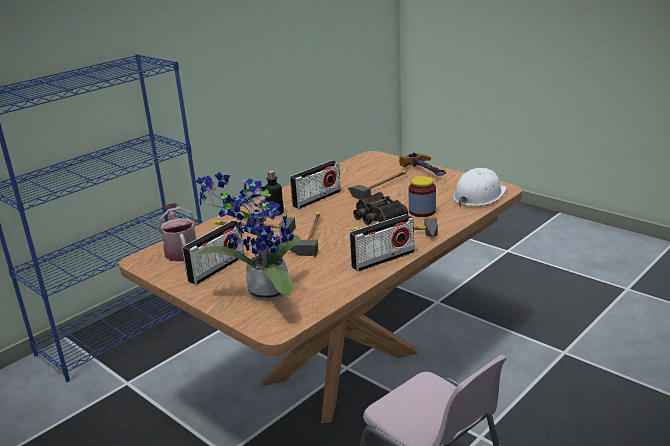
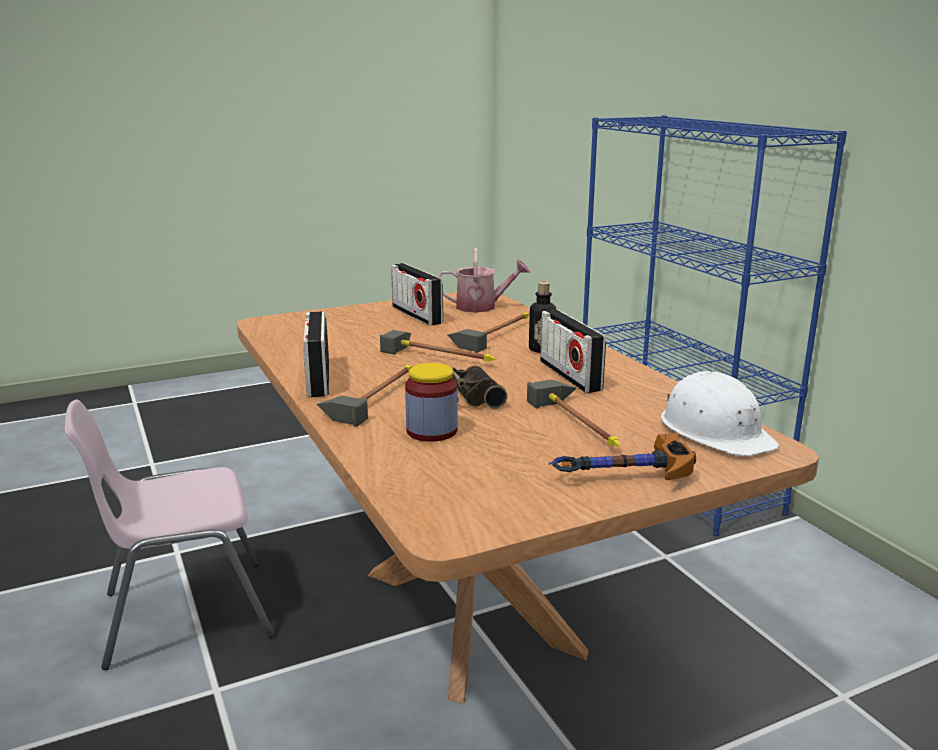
camera: 110 degrees right, 5 degrees down
(263, 294) = (332, 324): potted plant -> none
(479, 196) = (439, 496): white hard hat -> white hard hat (715, 431)

